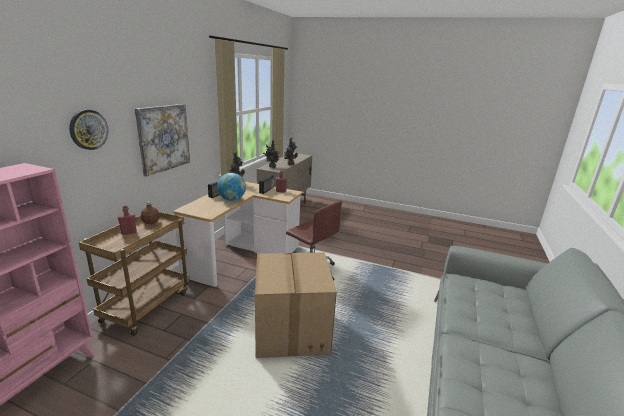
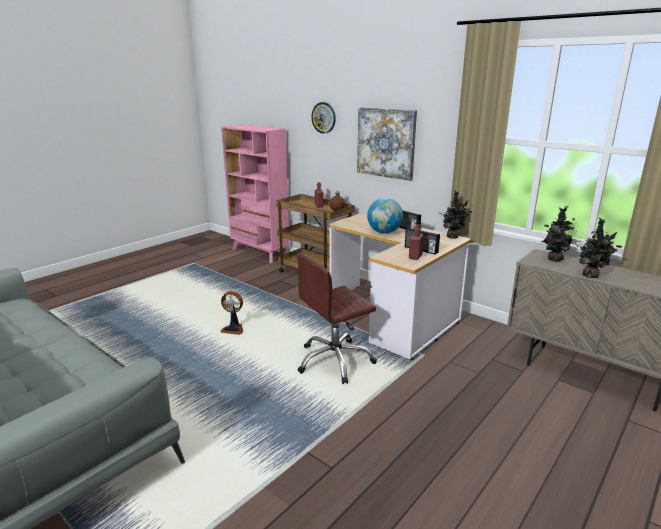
camera: 110 degrees right, 0 degrees up
(290, 329) = (233, 329): cardboard box -> fan

